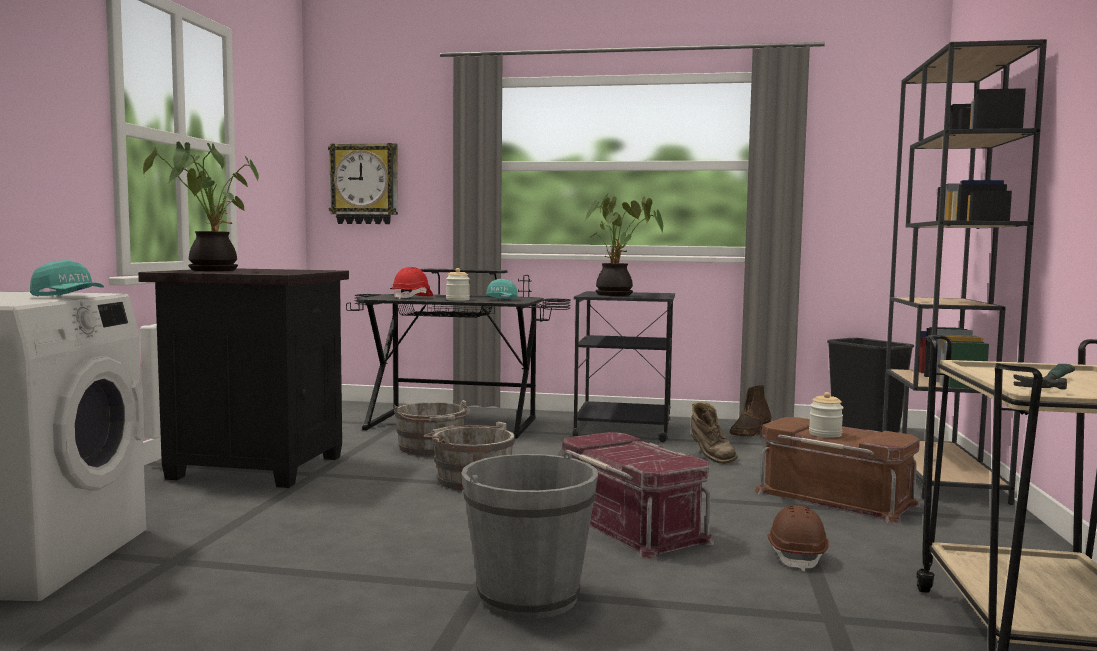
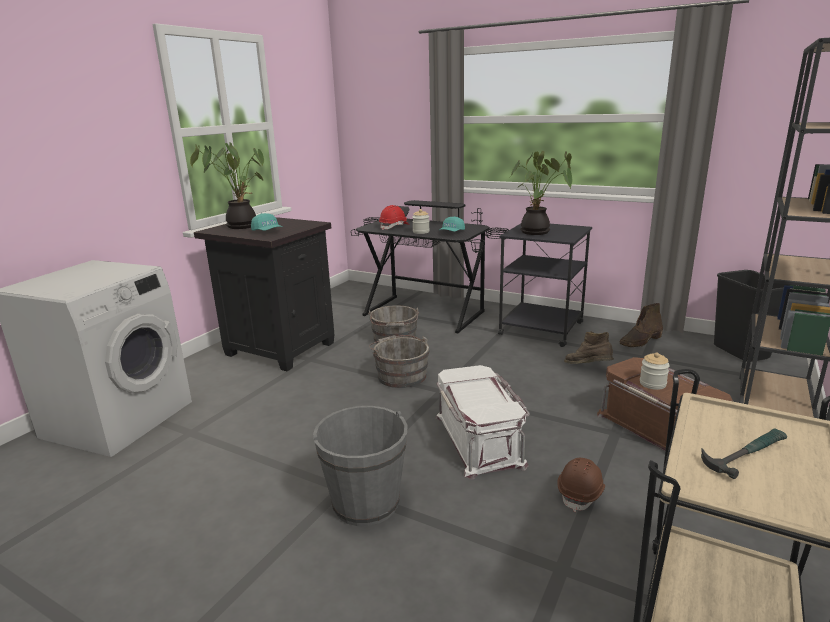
camera: 20 degrees right, 15 degrees up
(68, 297) = (116, 278): turquoise cap -> turquoise cap (267, 231)
(364, 184) = (374, 134): wall clock -> none
(632, 525) = (480, 440): red storage box -> white storage box
(710, 457) = (588, 368): brown boot -> brown boot turned 135 degrees clockwise

